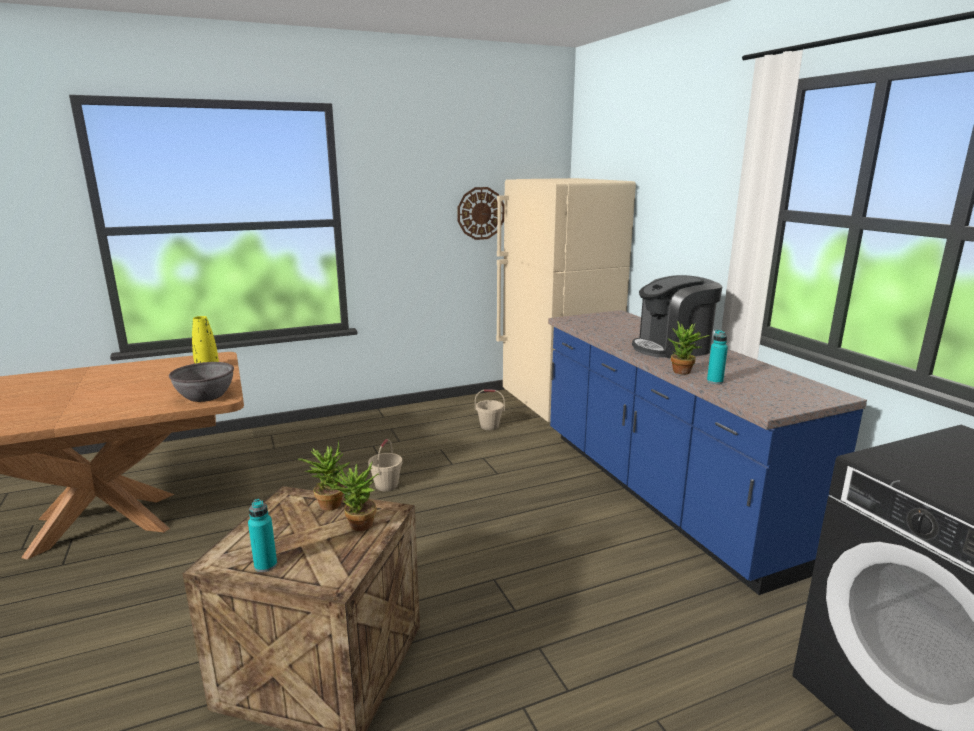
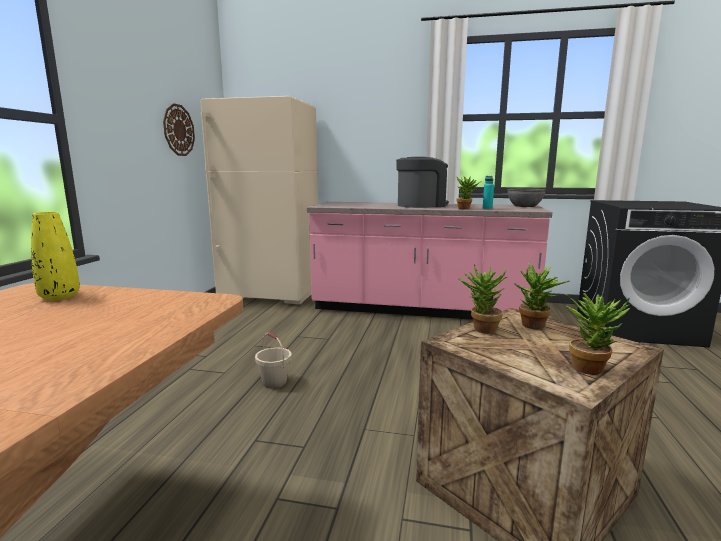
camera: 55 degrees left, 5 degrees down
(205, 396) = (181, 306): grey bowl -> grey bowl (524, 206)
(265, 565) = (590, 367): turquoise bottle -> potted plant
(489, 426) = (255, 320): beige bucket -> none
(660, 493) = (421, 309): blue counter -> pink counter
(672, 348) = (421, 205): coffee machine -> coffee machine turned 135 degrees counterclockwise

